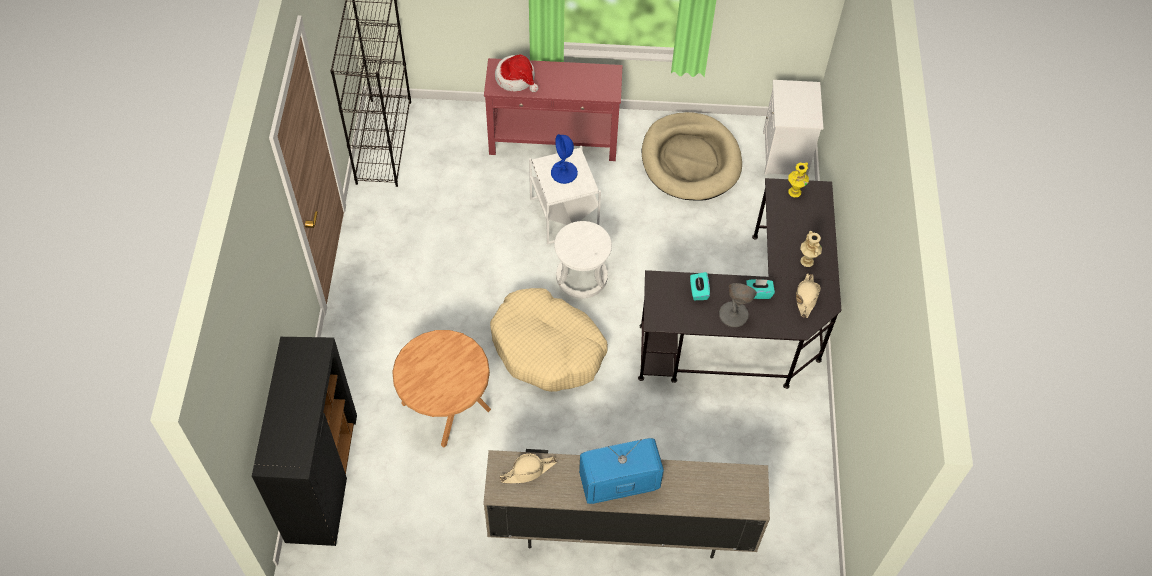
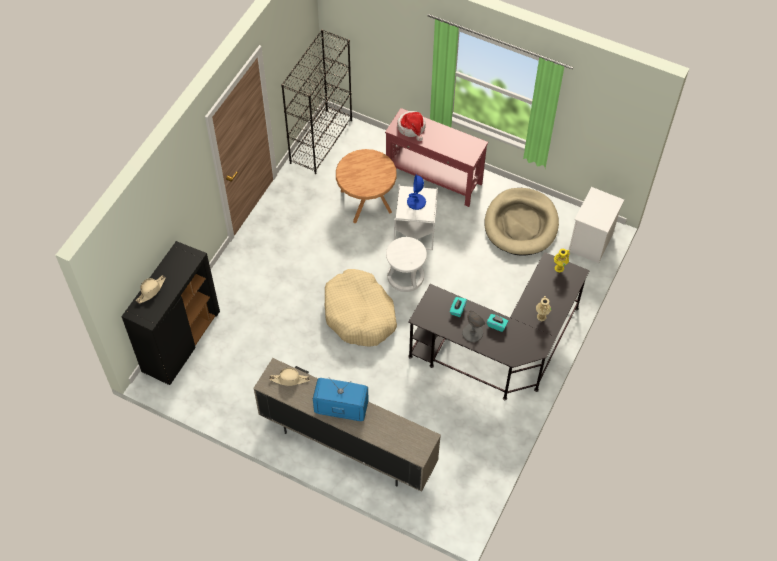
camera: 25 degrees right, 0 degrees up
(445, 405) = (277, 326): brown side table -> brown side table (366, 201)
(806, 297) = (527, 340): beige hat -> beige hat (151, 290)

